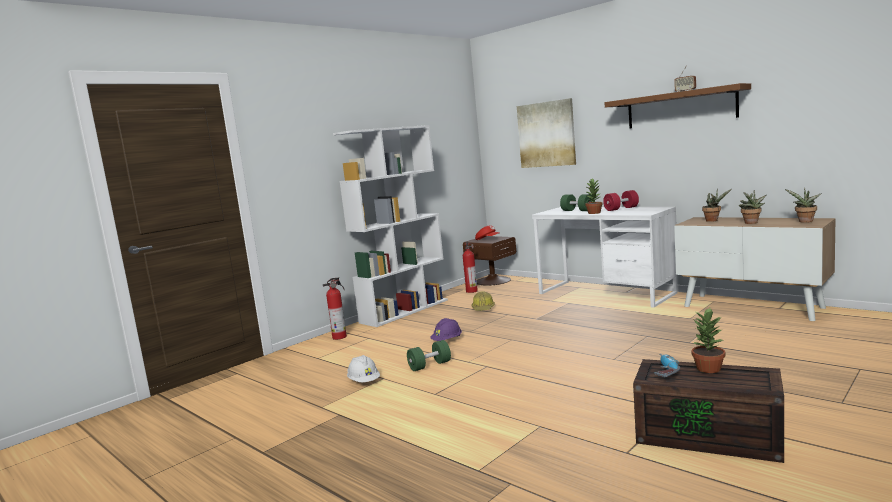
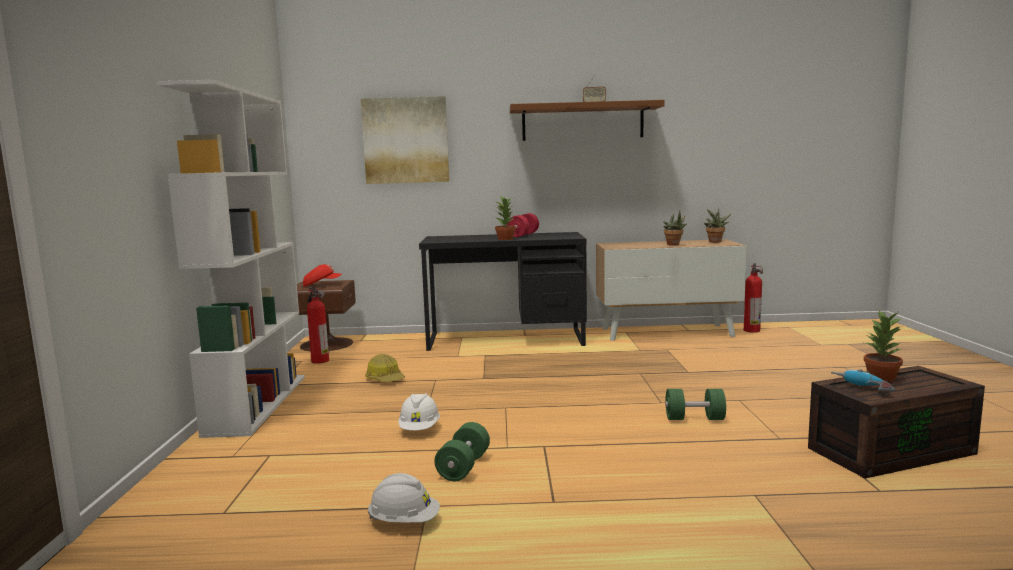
camera: 45 degrees left, 0 degrees up
(340, 337) = (203, 466): fire extinguisher -> fire extinguisher (751, 330)
(447, 341) = (419, 429): purple hard hat -> white hard hat
(577, 211) = (472, 238): green dumbbell -> green dumbbell (694, 418)
(605, 293) = (506, 339): white desk -> black desk
(713, 220) = (629, 244): potted plant -> none

